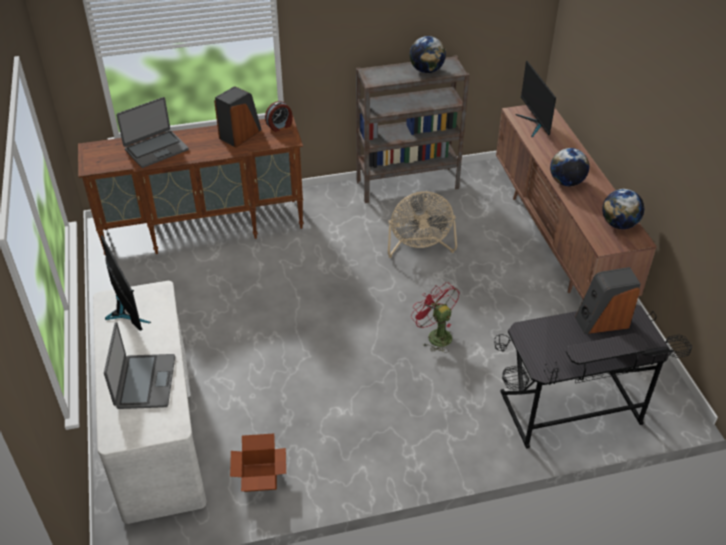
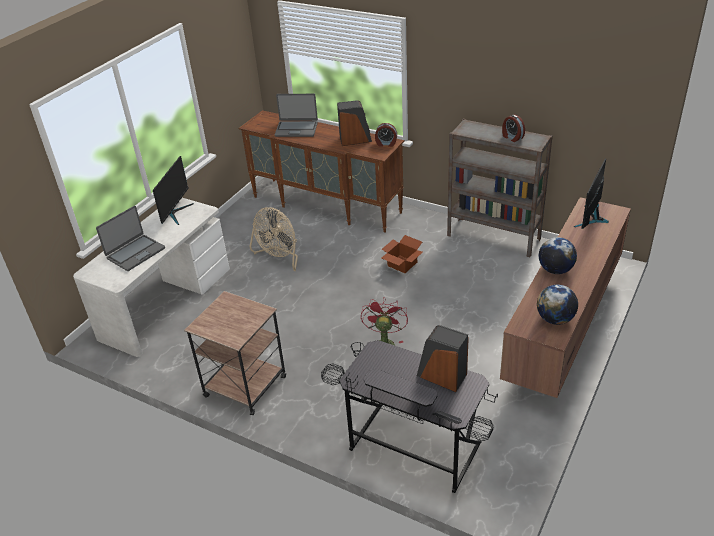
camera: 45 degrees right, 5 degrees down
(259, 478) = (181, 360): cardboard box -> cardboard box (401, 264)
(359, 457) = (244, 385): none -> brown cart
(417, 246) = (446, 280): beige fan -> beige fan (280, 255)
(426, 70) = (512, 137): globe -> alarm clock

